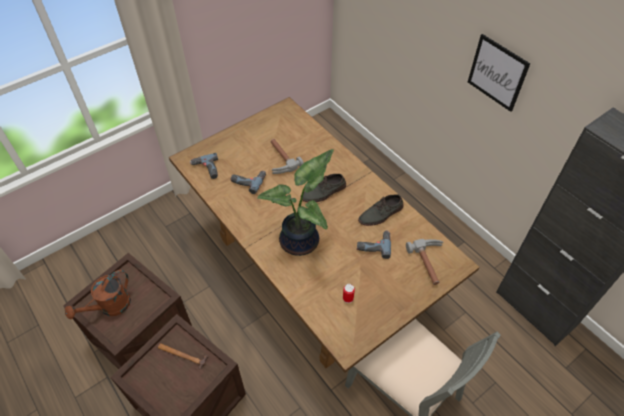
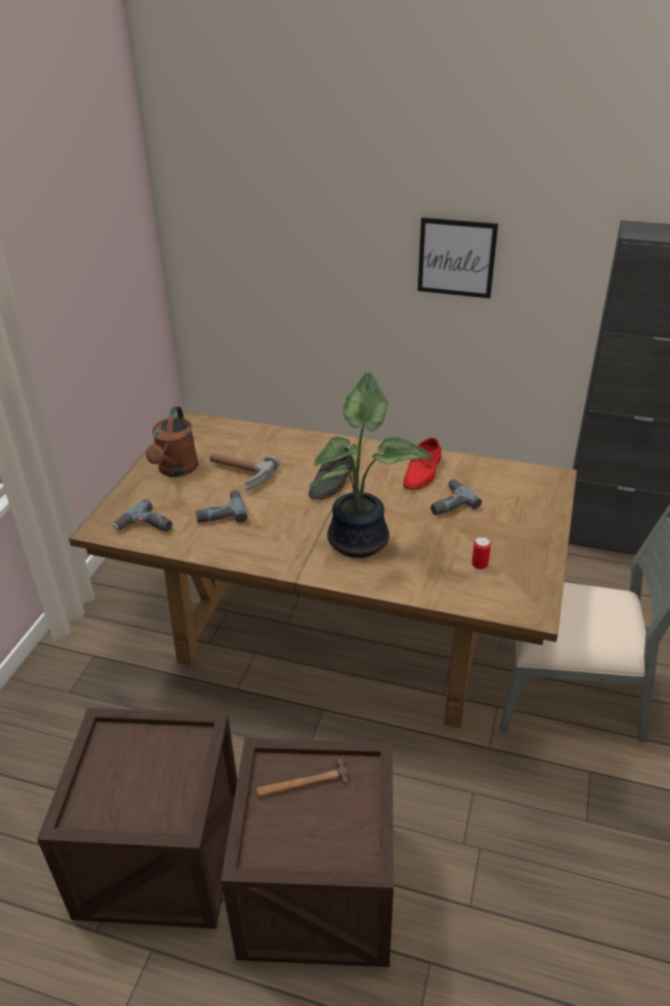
camera: 35 degrees left, 15 degrees down
(110, 307) = (124, 794): brown watering can -> brown watering can (176, 470)
(381, 214) = (423, 472): grey shoe -> red shoe
(431, 263) = (527, 489): hammer -> none

